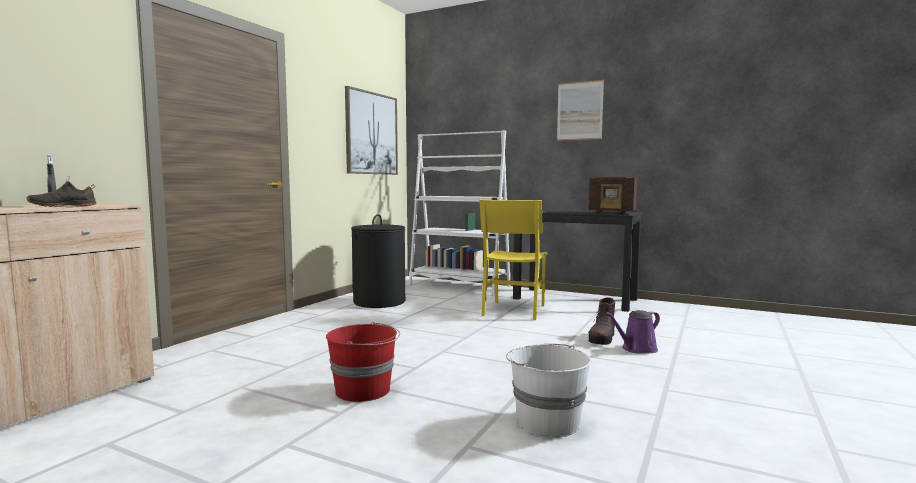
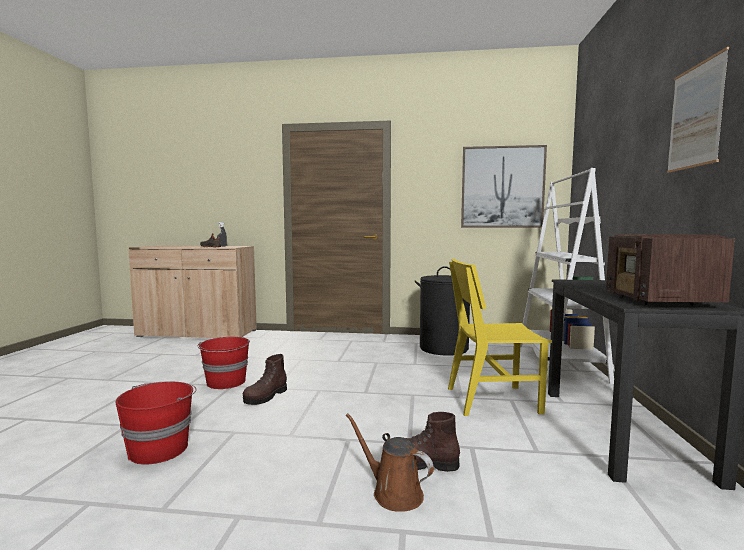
camera: 70 degrees right, 0 degrees up
(439, 372) = (266, 397): none -> brown boot
(546, 421) = (160, 449): white bucket -> red bucket
(637, 349) = (393, 493): purple watering can -> brown watering can

